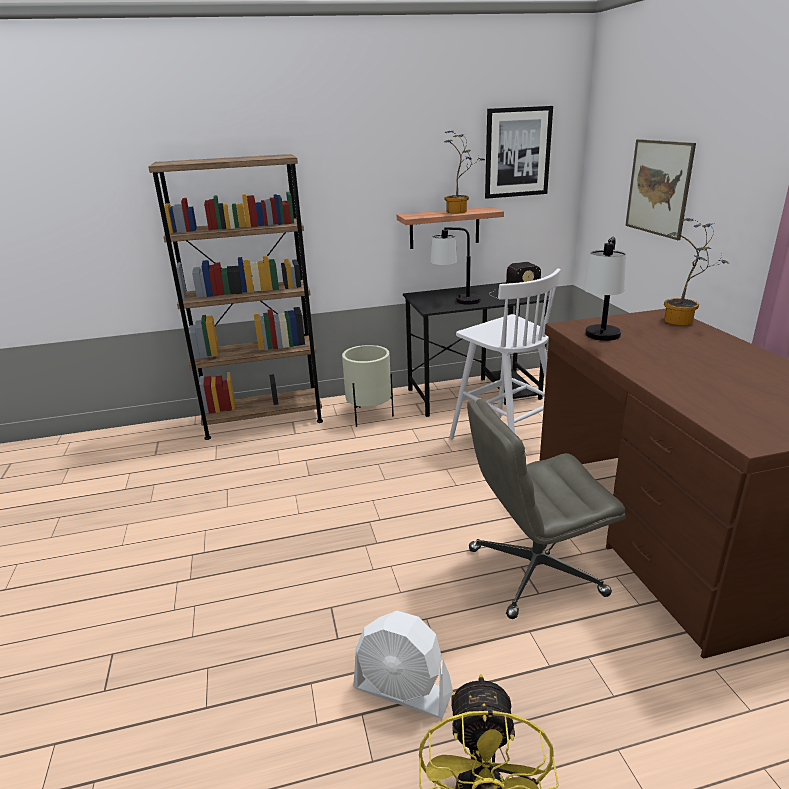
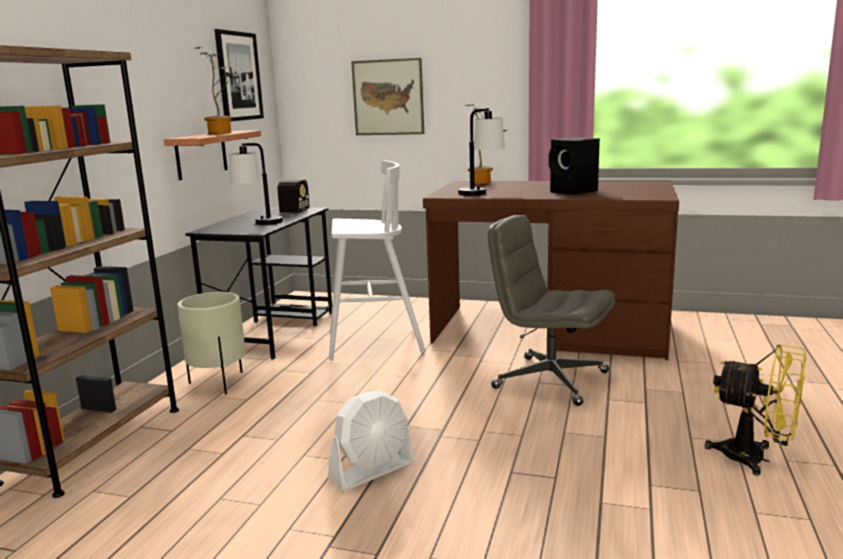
camera: 60 degrees left, 10 degrees down
(403, 691) = (636, 461): white fan -> white fan (372, 470)
(534, 572) = (549, 380): grey office chair -> grey office chair turned 105 degrees clockwise
(700, 379) = (574, 192): none -> black speaker

